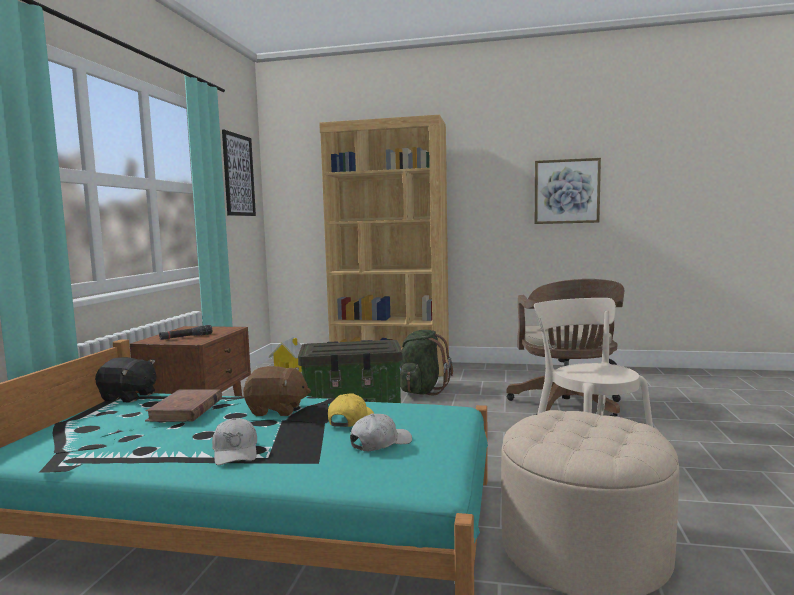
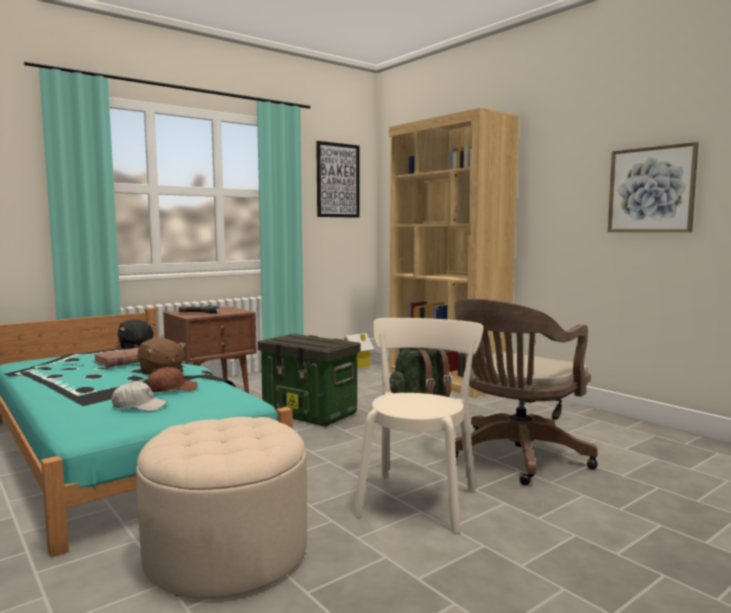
camera: 40 degrees right, 0 degrees up
(236, 452) = (76, 388): white cap -> none
(350, 420) = (172, 389): yellow cap -> brown cap

